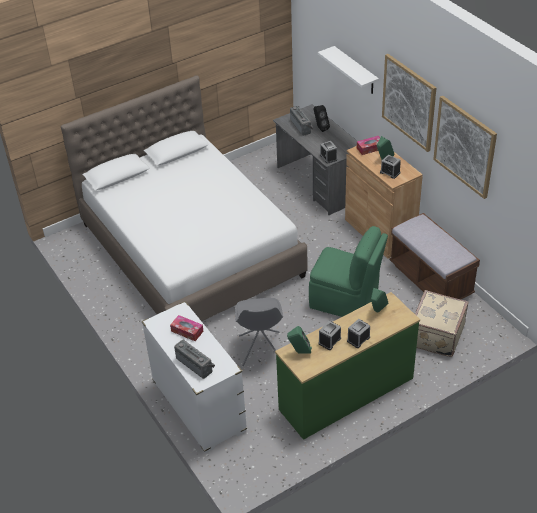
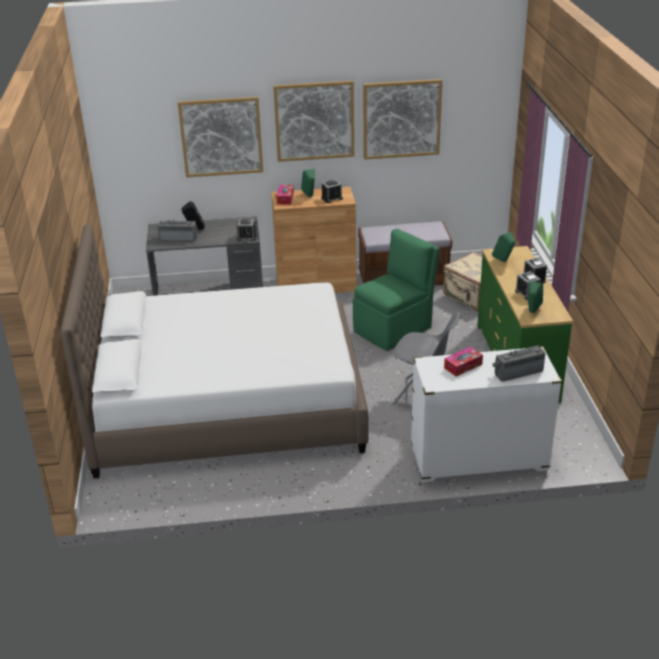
camera: 65 degrees left, 10 degrees down
(355, 71) = (221, 137): white shelf -> picture

